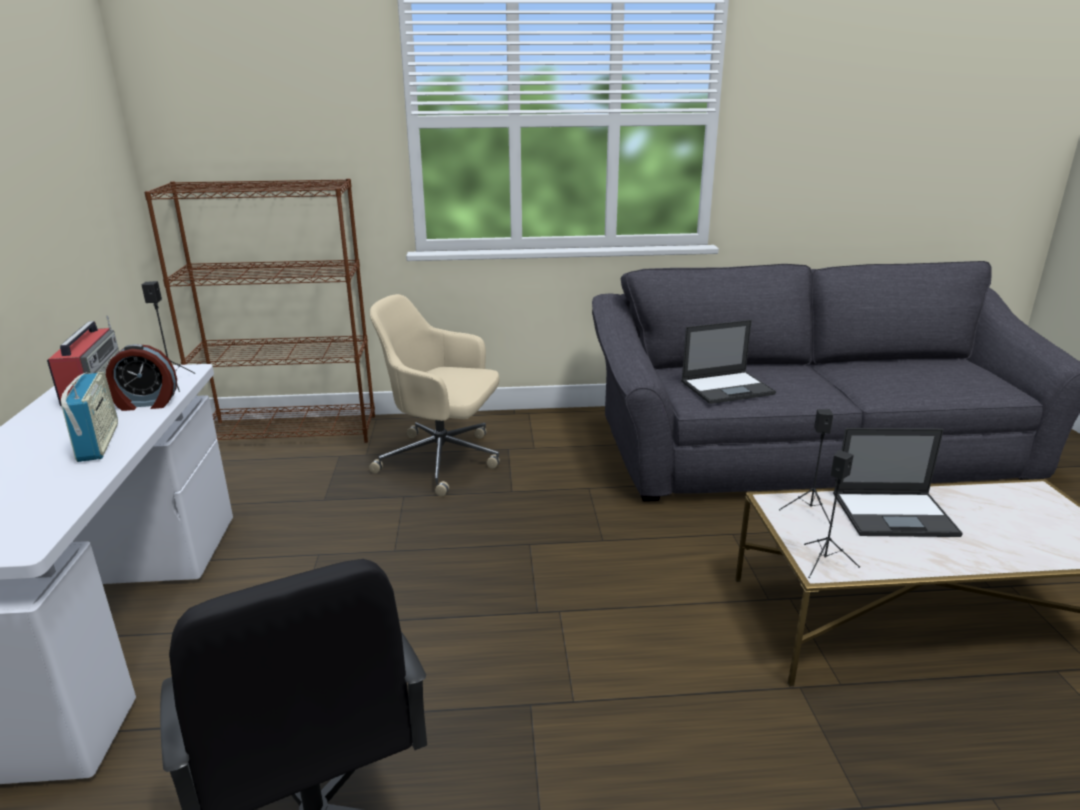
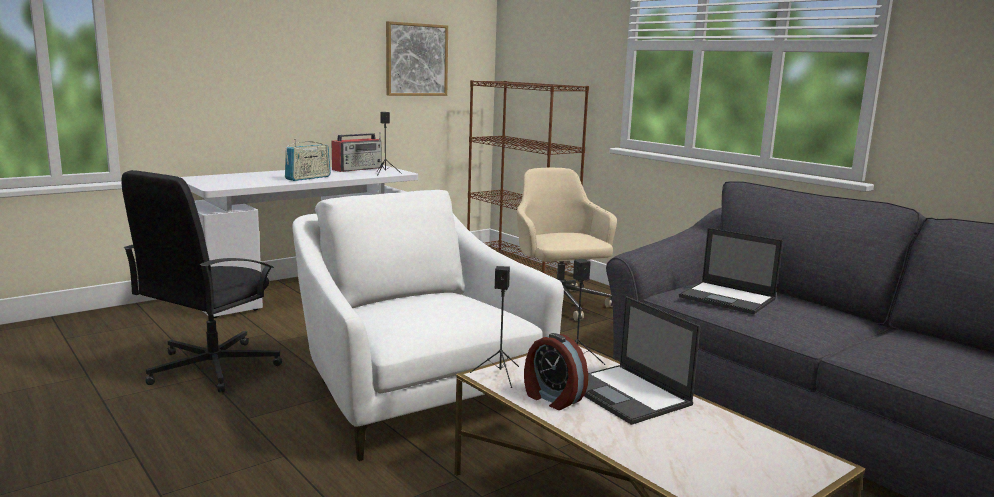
camera: 55 degrees right, 10 degrees down
(60, 172) = (416, 59): none -> picture
(146, 404) = (356, 175): alarm clock -> alarm clock (552, 398)
(585, 647) = (413, 395): none -> white armchair

